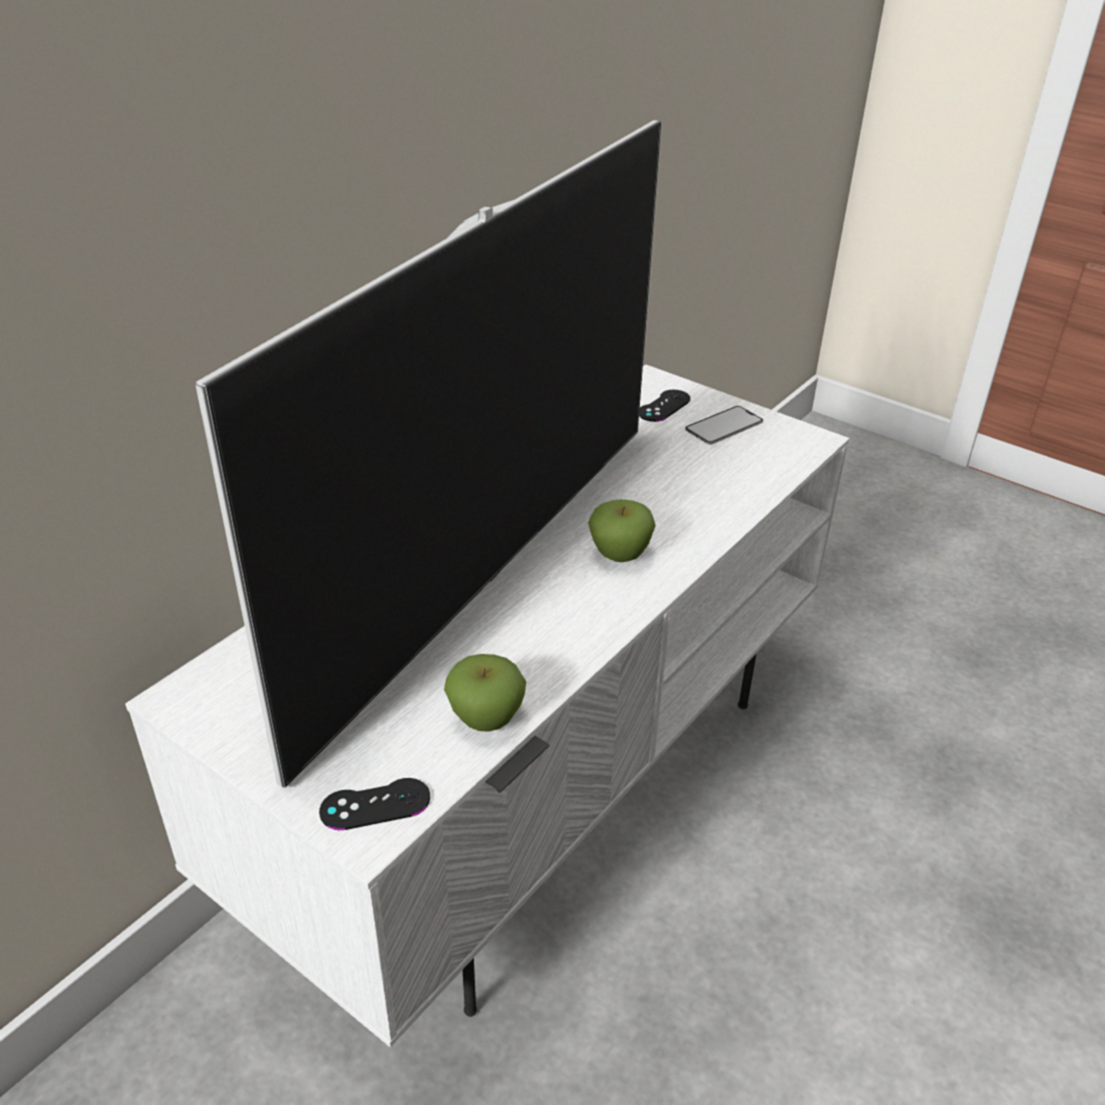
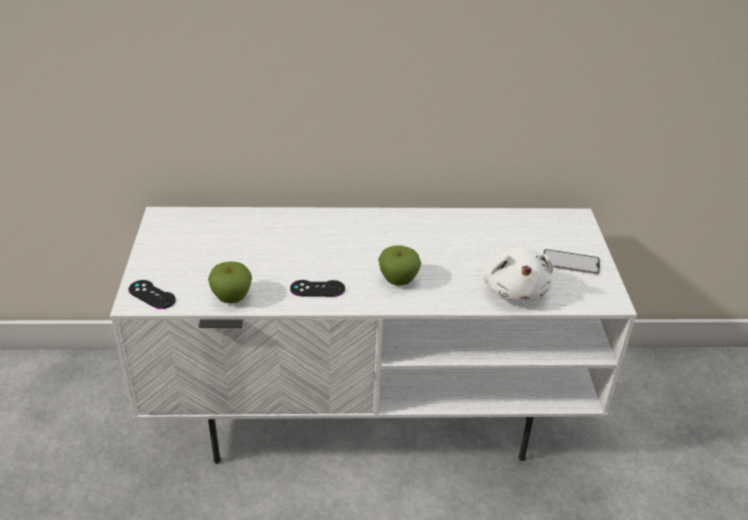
camera: 50 degrees right, 0 degrees up
(489, 575) = (330, 250): television -> none
(664, 406) = (556, 233): black game controller -> black game controller (317, 289)
(731, 484) = (515, 289): none -> white plush toy

